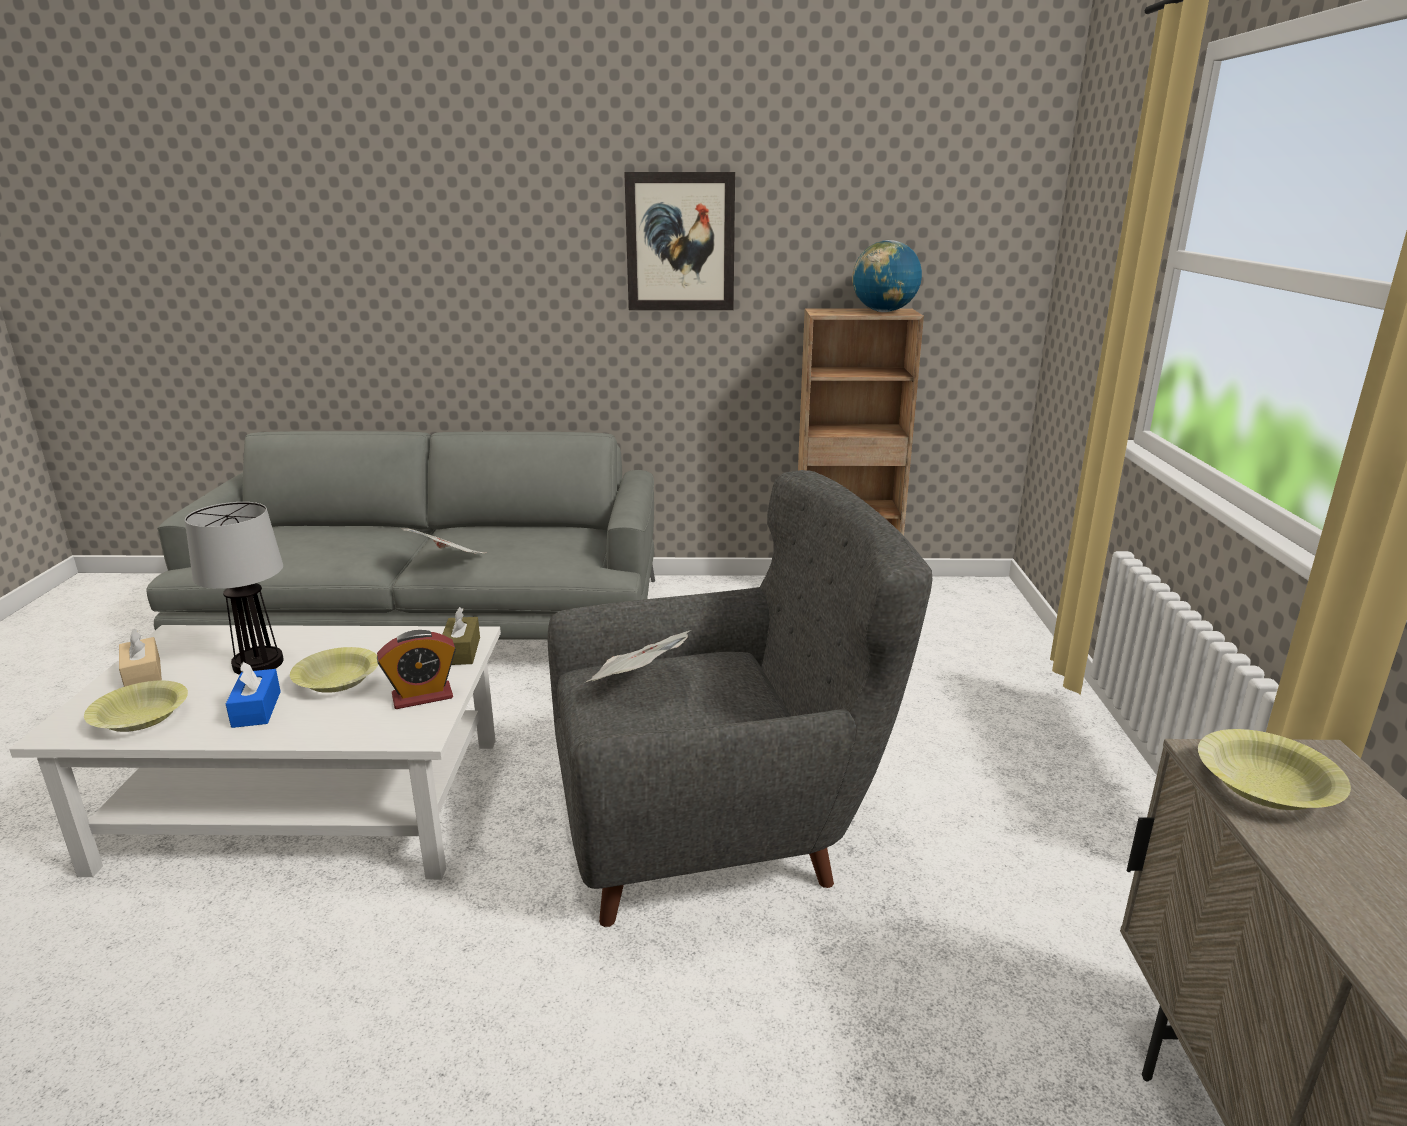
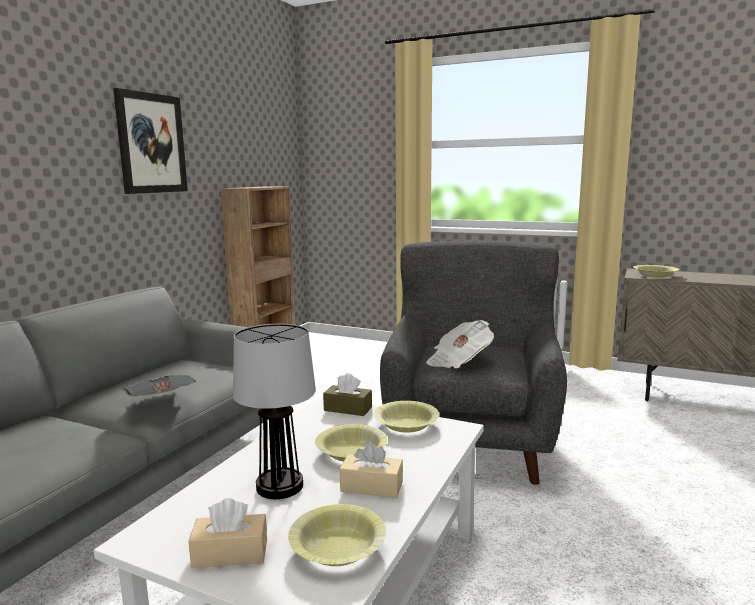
camera: 65 degrees left, 10 degrees down
(256, 709) = (371, 486): blue tissue box -> beige tissue box
(422, 696) = (406, 425): alarm clock -> yellow bowl
(884, 312) = (265, 186): globe -> none

